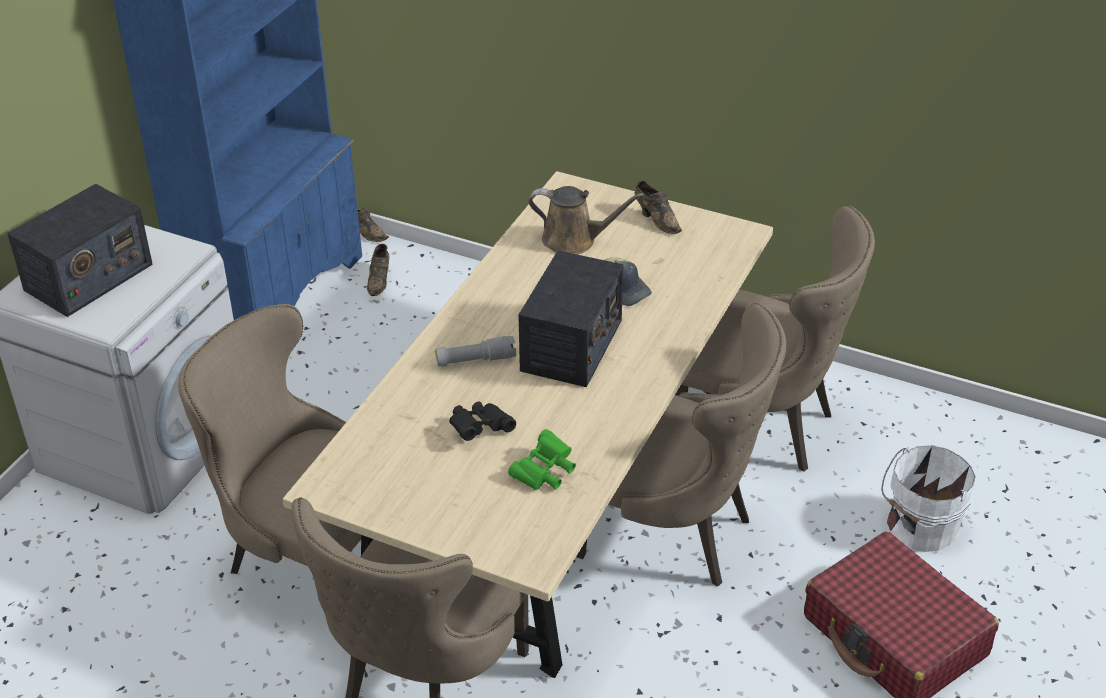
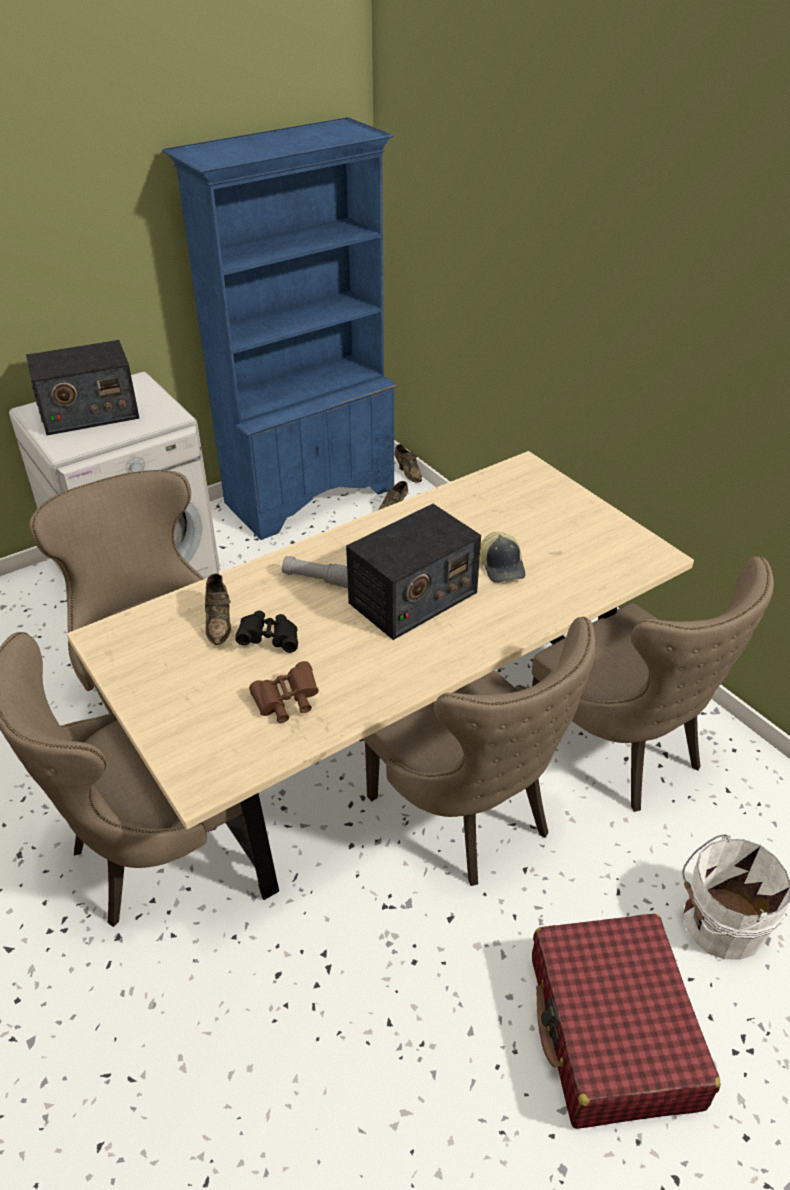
camera: 30 degrees right, 0 degrees up
(544, 472) = (287, 703): green binoculars -> brown binoculars
(574, 240) = (494, 510): brown watering can -> none
(656, 219) = (584, 517): brown shoe -> brown shoe (219, 621)

